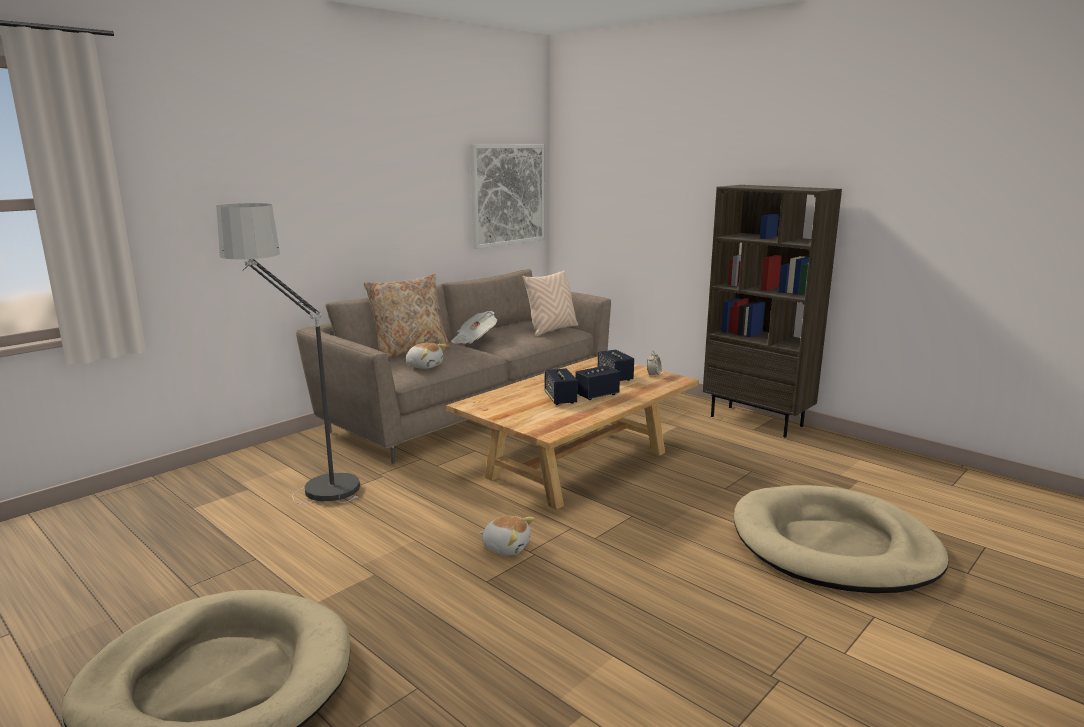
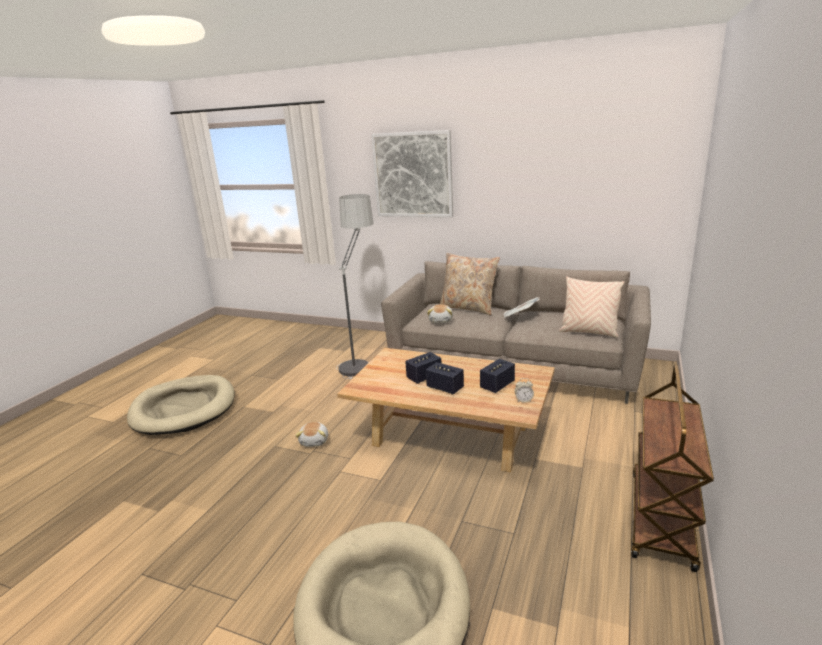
camera: 70 degrees right, 5 degrees up
(508, 195) = (632, 197): picture -> picture (413, 175)
(757, 421) = (662, 520): brown bookcase -> brown cart

